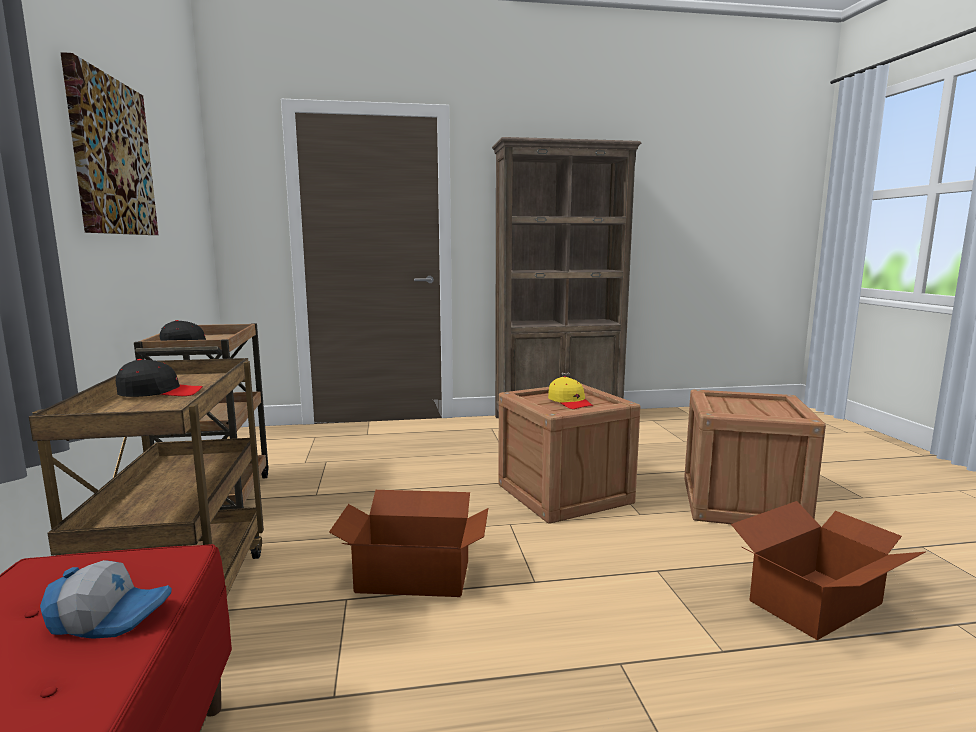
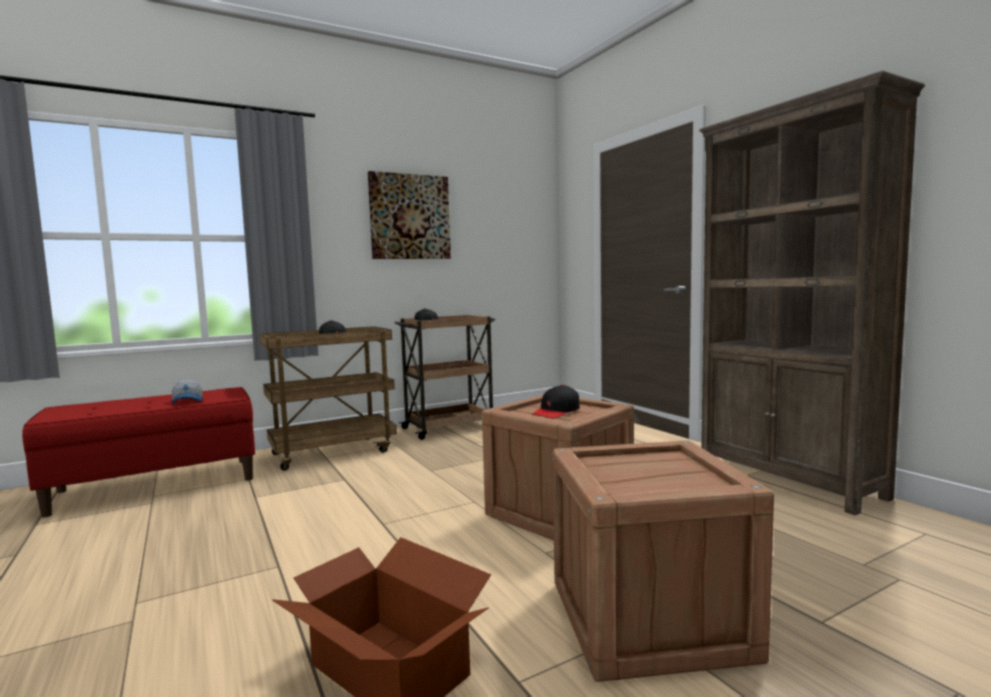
camera: 70 degrees right, 5 degrees down
(412, 575) = (377, 488): cardboard box -> none
(570, 402) = (556, 412): yellow cap -> black cap

